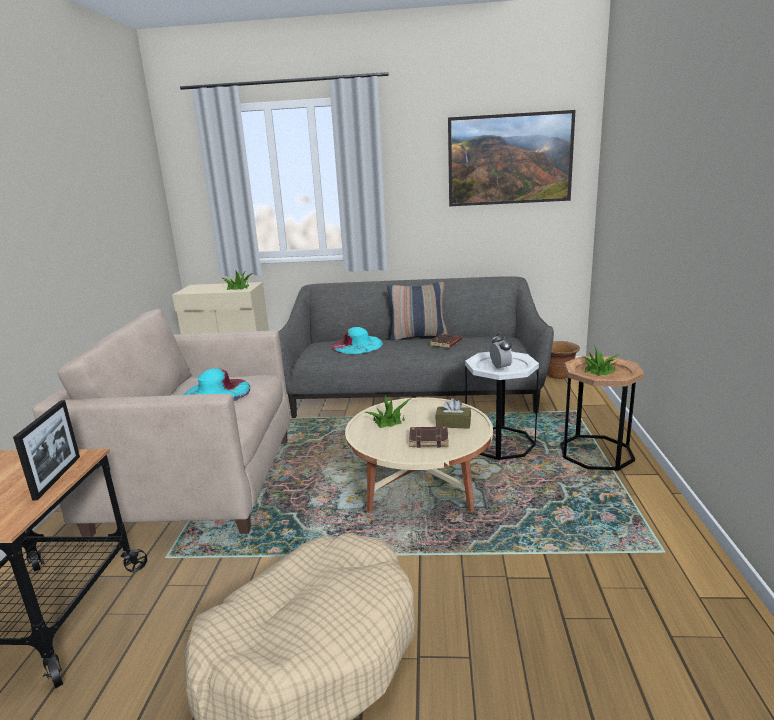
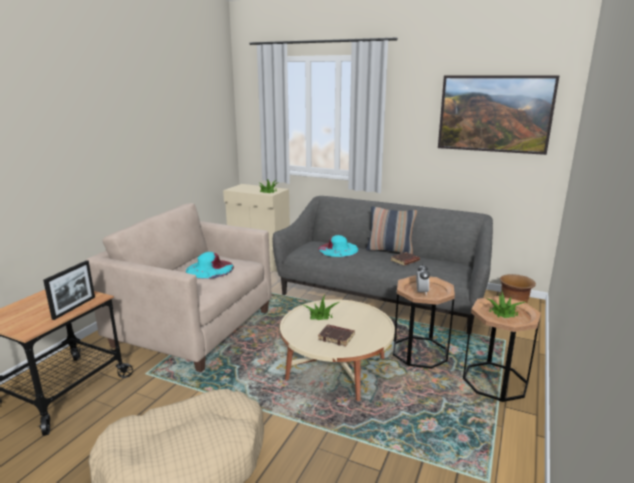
camera: 20 degrees right, 0 degrees up
(453, 424) = (364, 329): brown tissue box -> none
(500, 443) = (419, 352): white side table -> brown side table

